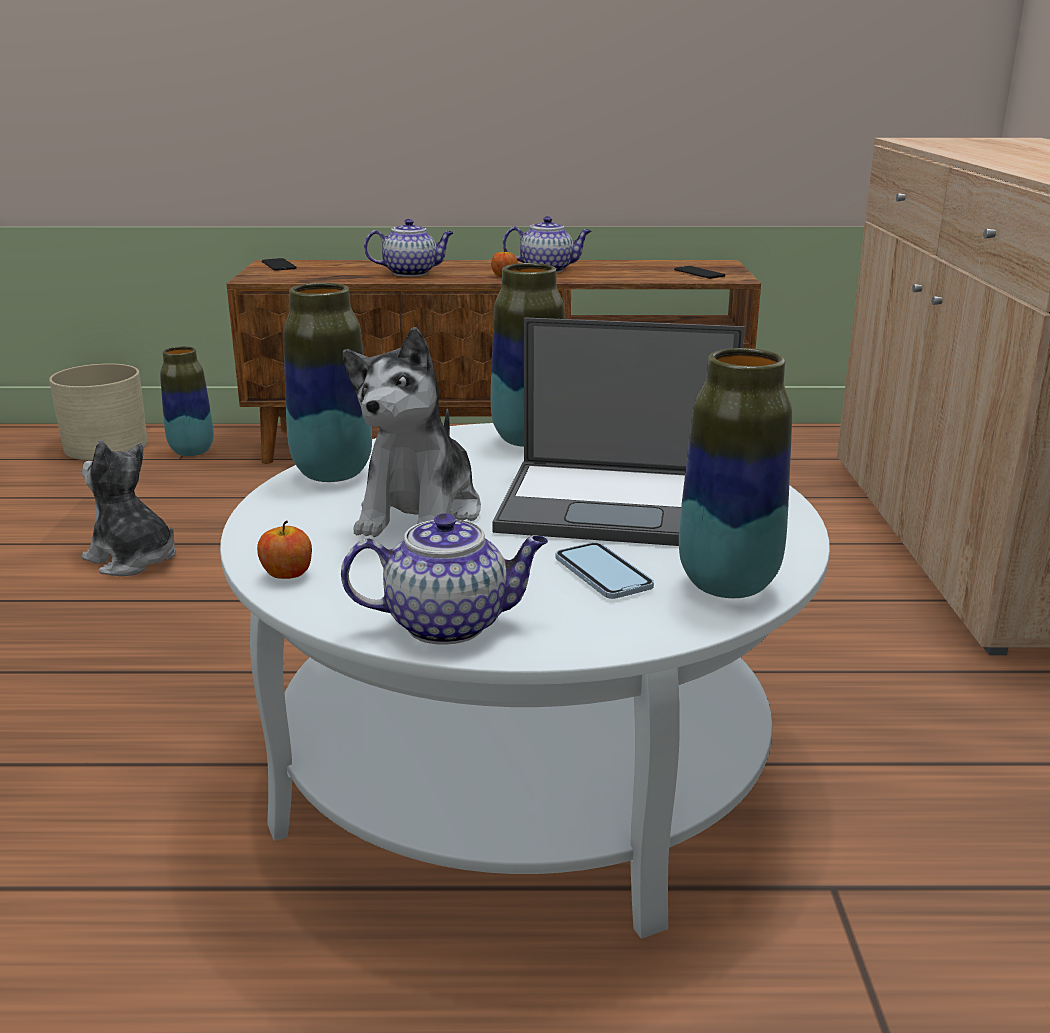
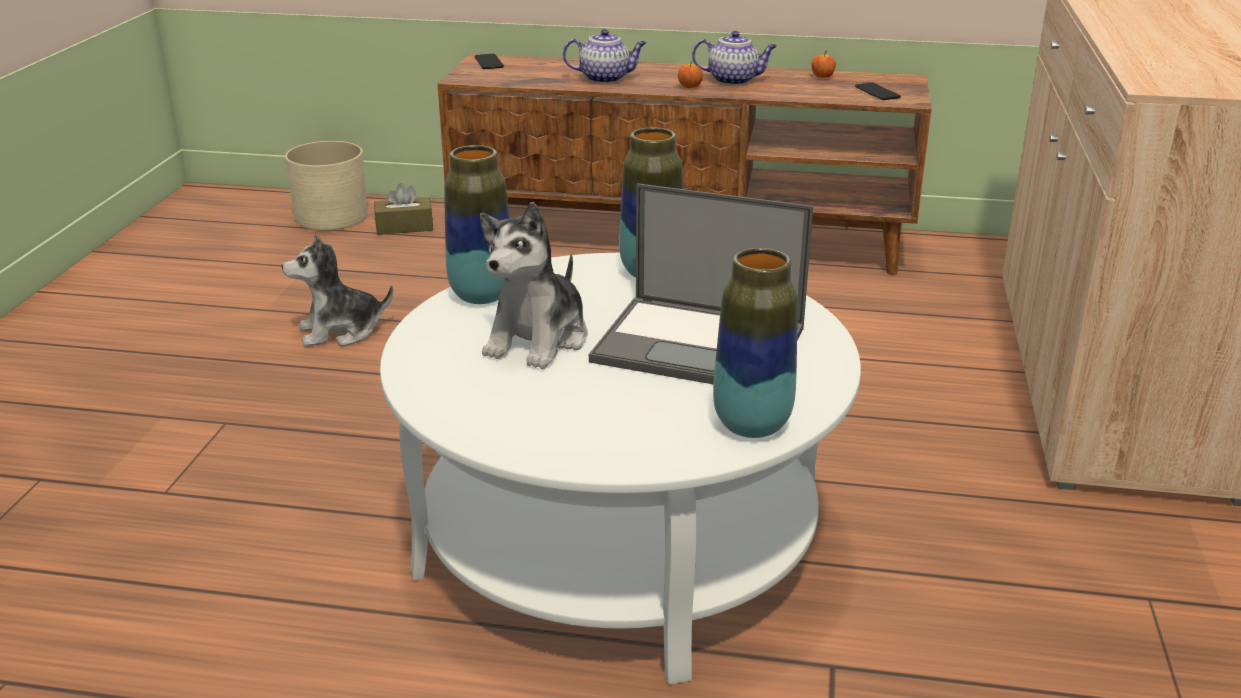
camera: 10 degrees right, 5 degrees up
(133, 560) = (340, 332): plush toy -> plush toy turned 60 degrees counterclockwise
(192, 451) = (404, 227): vase -> brown tissue box
(287, 574) = (424, 386): apple -> apple (822, 76)
(449, 624) = (529, 438): teapot -> none
(603, 574) = (659, 407): phone -> none

